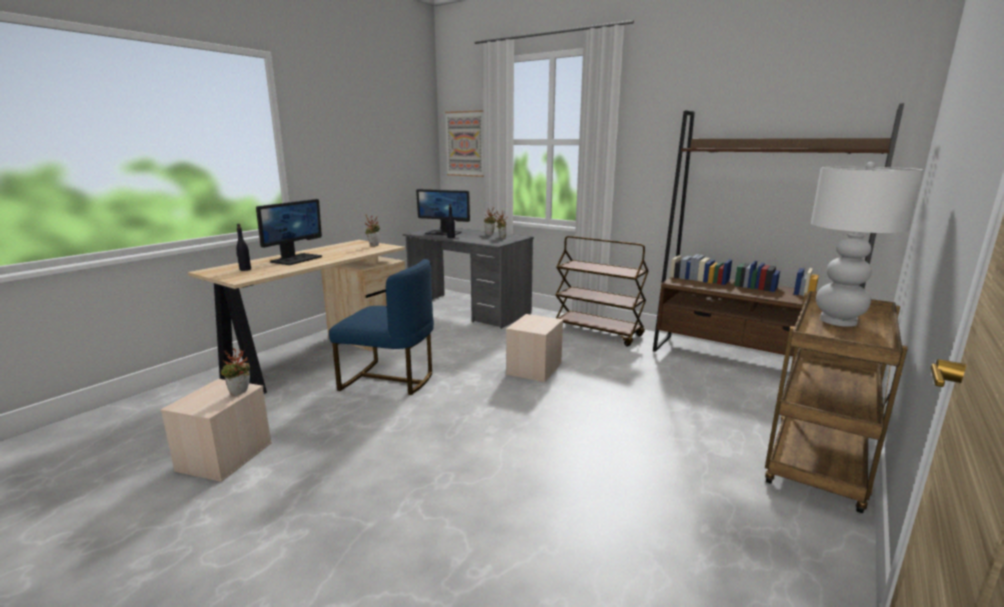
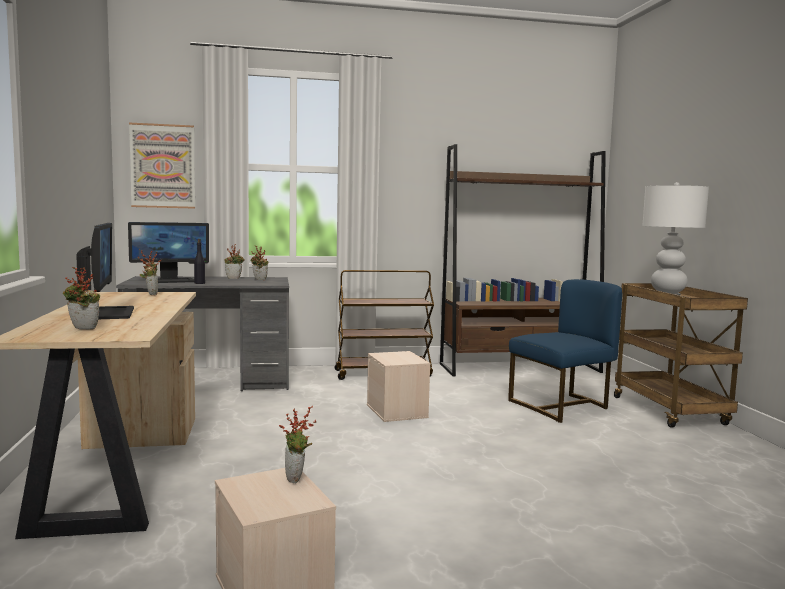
camera: 45 degrees left, 10 degrees down
(245, 269) = (81, 329): black bottle -> potted plant
(389, 379) = (281, 460): blue chair -> blue chair (562, 406)

